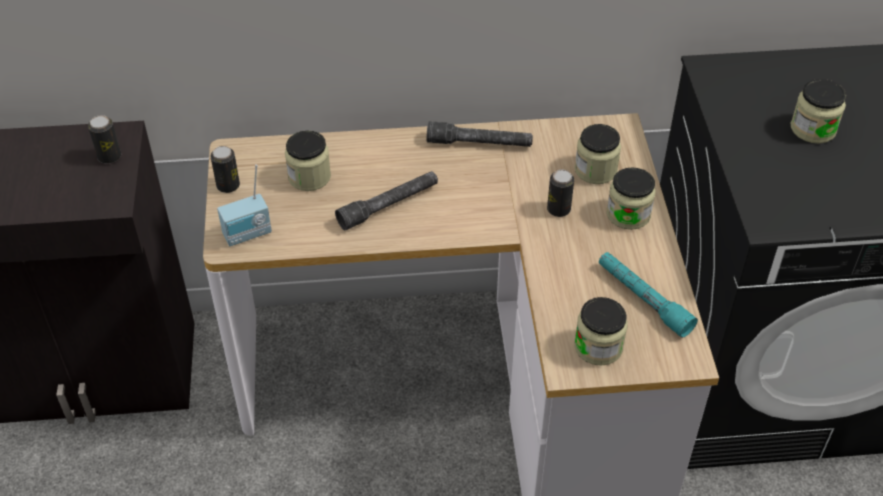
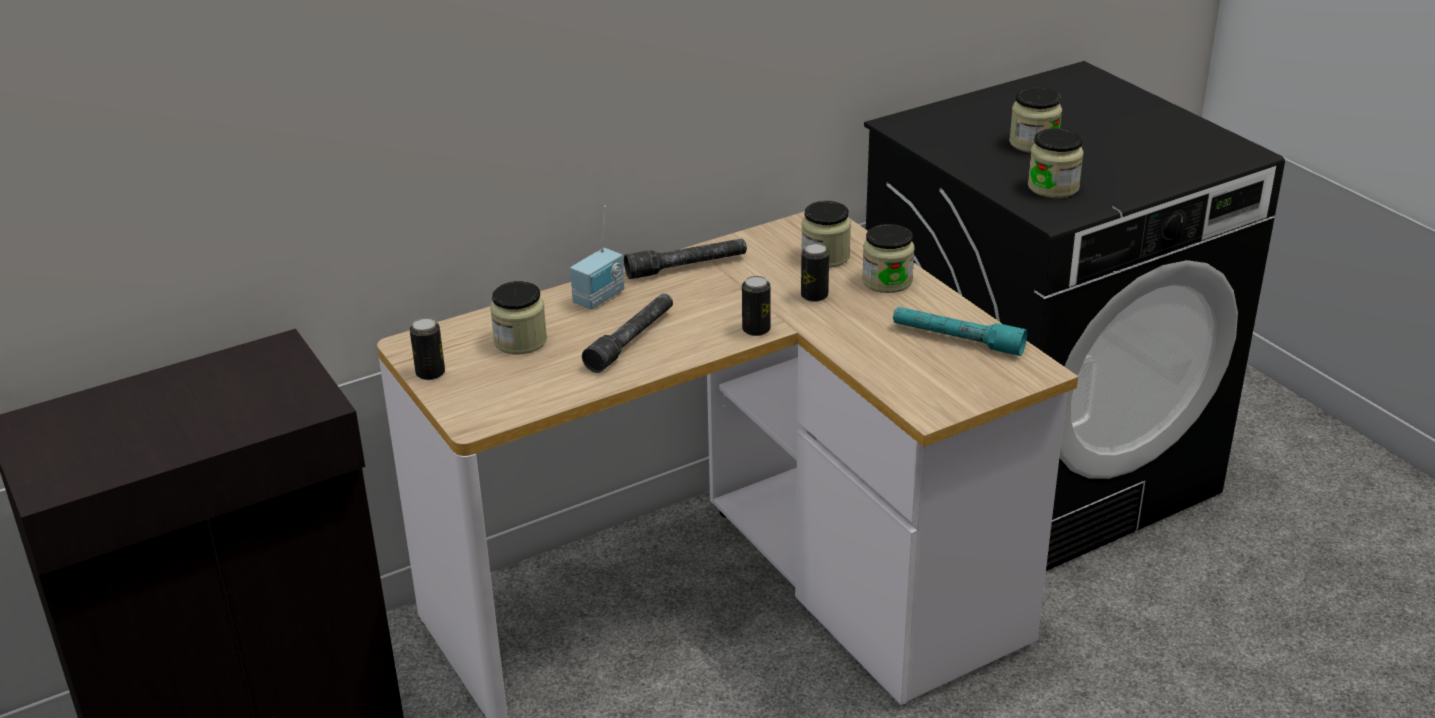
camera: 25 degrees left, 15 degrees down
(109, 156) = (280, 368): can -> can (756, 330)
(248, 235) = (490, 407): radio -> radio (600, 298)
(598, 346) = (945, 387): jar -> jar (1053, 187)

